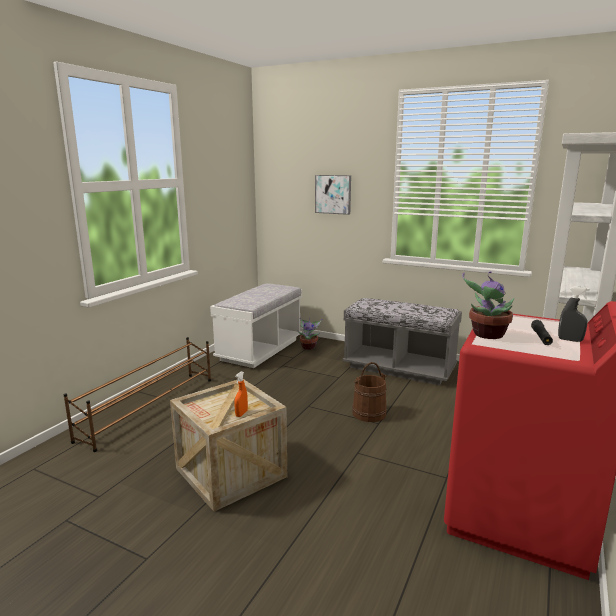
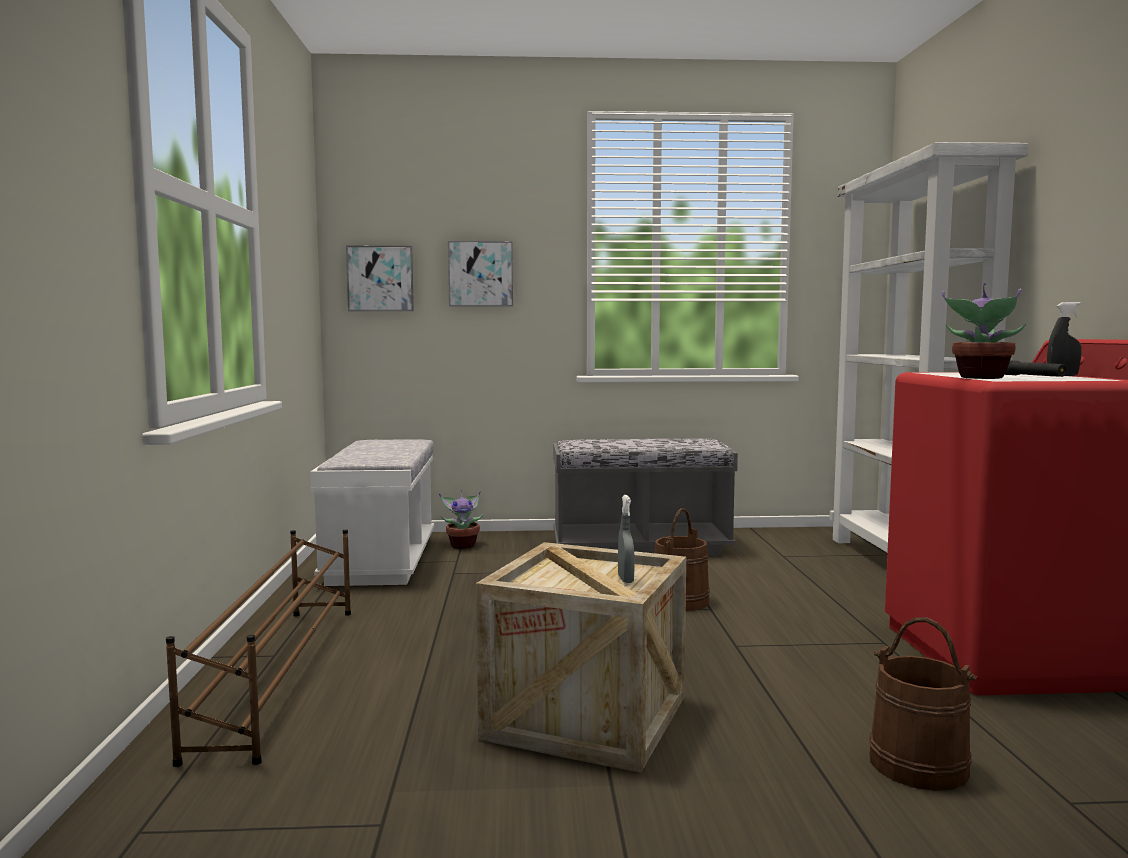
camera: 30 degrees left, 10 degrees down
(241, 413) = (625, 579): orange spray bottle -> grey spray bottle
(283, 195) = (380, 278): none -> picture
(343, 562) = (917, 765): none -> brown bucket

